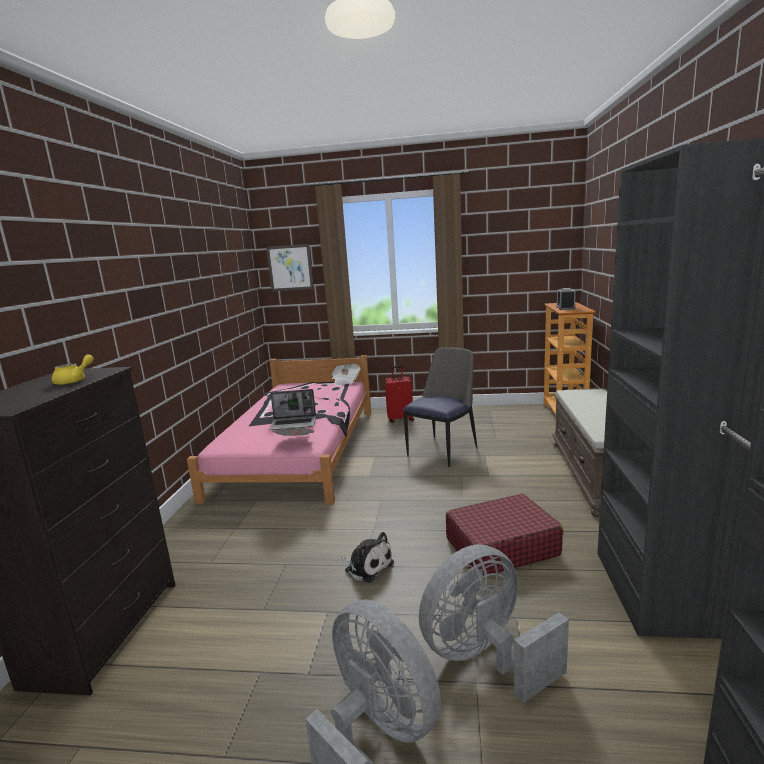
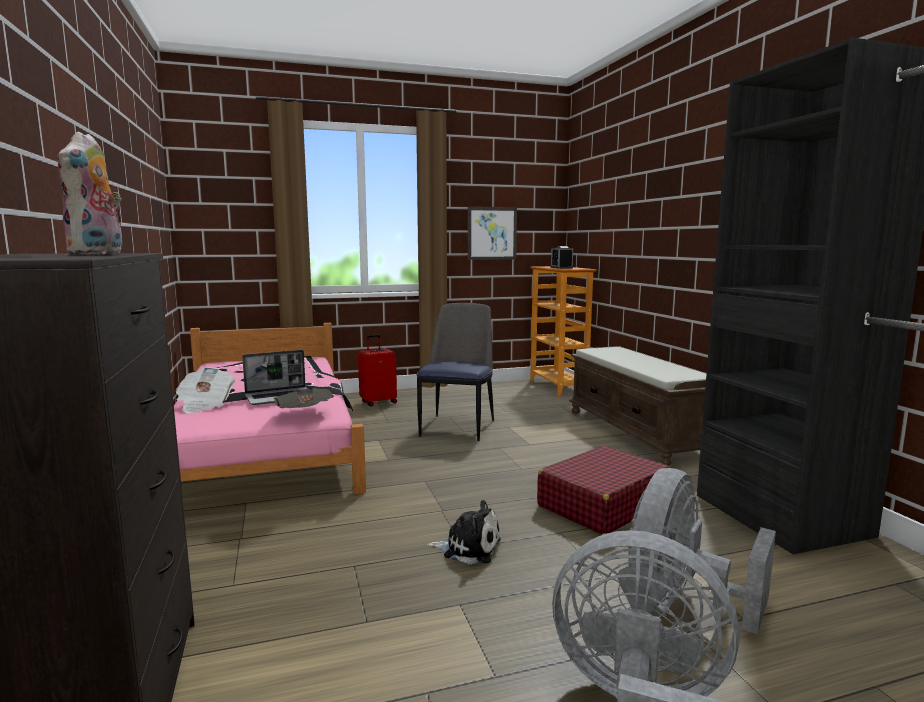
camera: 25 degrees left, 5 degrees down
(75, 381) = (98, 254): yellow teapot -> plush toy
(290, 267) = (222, 204): picture -> picture (492, 233)
(345, 381) = (305, 356): newspaper -> newspaper (205, 405)

